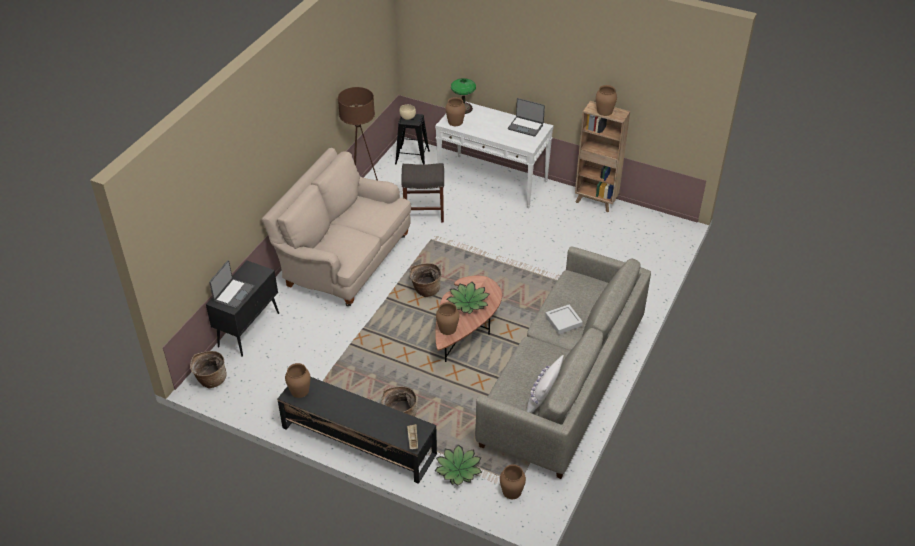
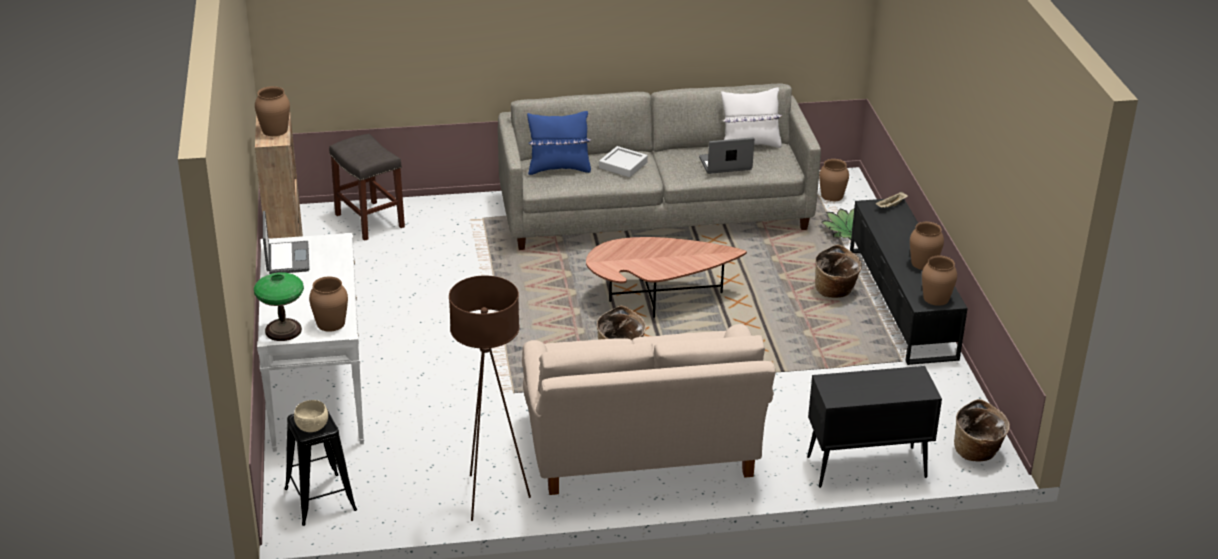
camera: 125 degrees left, 10 degrees down
(233, 294) = (895, 385): laptop -> laptop (725, 164)
(423, 213) = (460, 424): grey stool -> grey stool (370, 221)
(448, 328) = (707, 256): brown vase -> brown vase (923, 263)
(468, 302) = (647, 258): potted plant -> none
(583, 292) = (559, 169): none -> blue pillow

